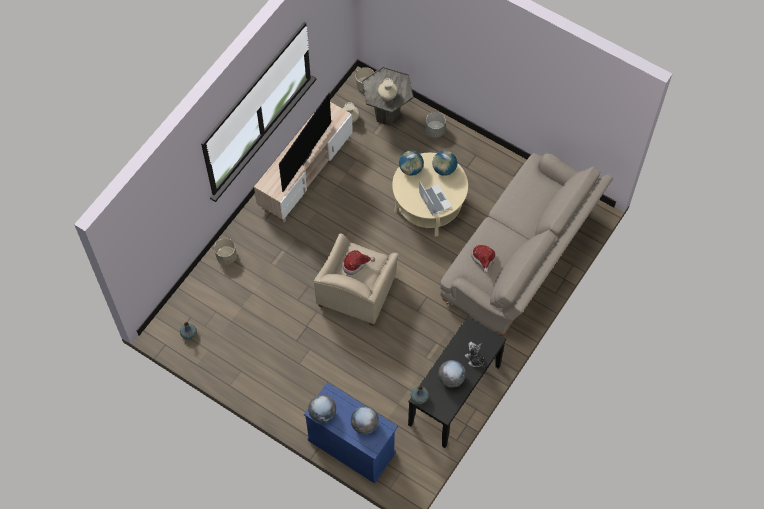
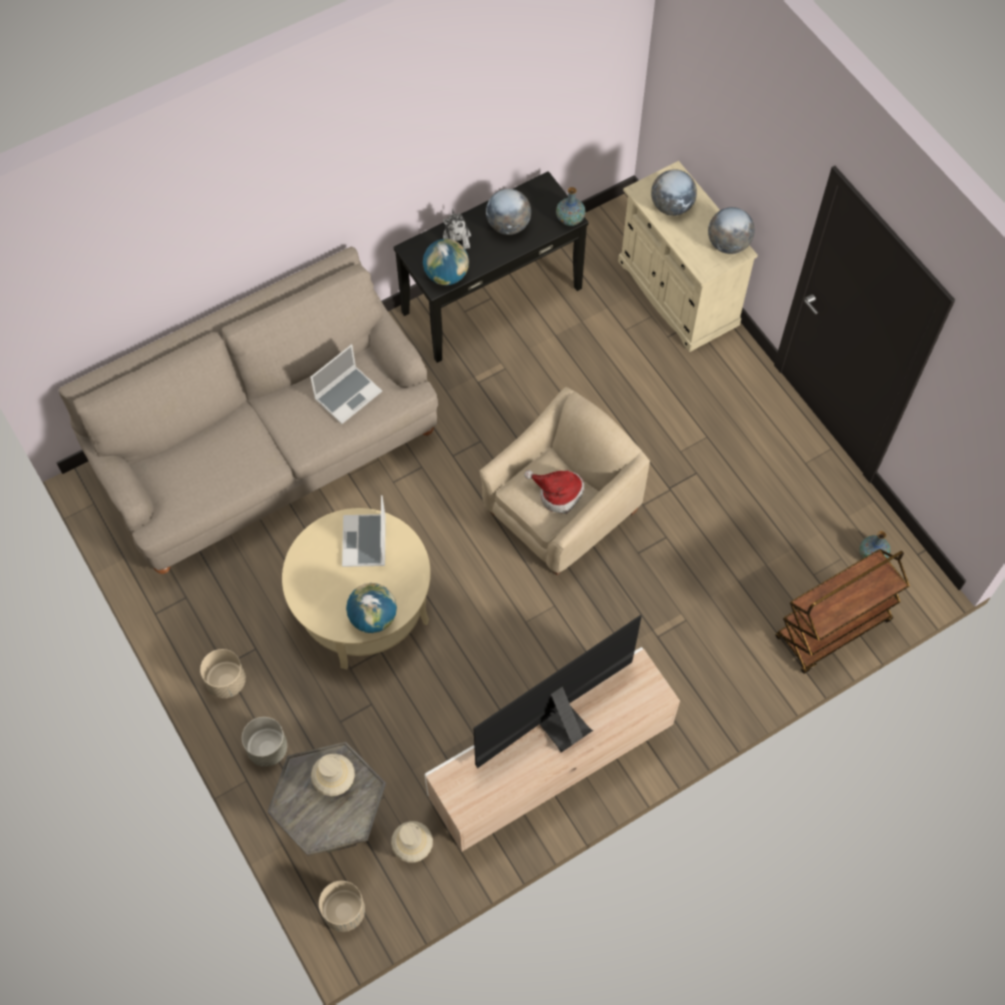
camera: 155 degrees left, 0 degrees up
(197, 287) = (832, 630): none -> brown cart
(226, 256) = (760, 665): beige planter -> beige planter (226, 681)
(352, 446) = (677, 293): blue cabinet -> beige cabinet
(444, 169) = (314, 591): globe -> globe (446, 275)
(483, 259) = (348, 394): hat -> laptop

